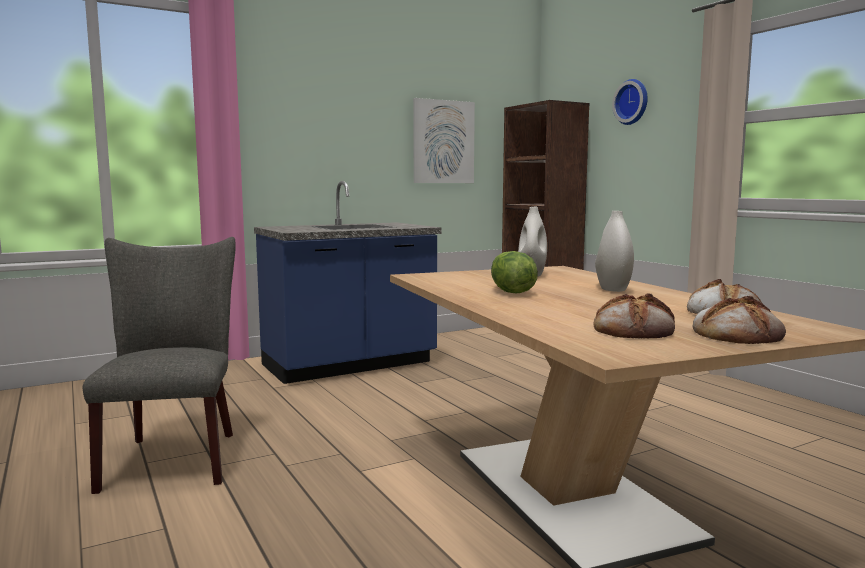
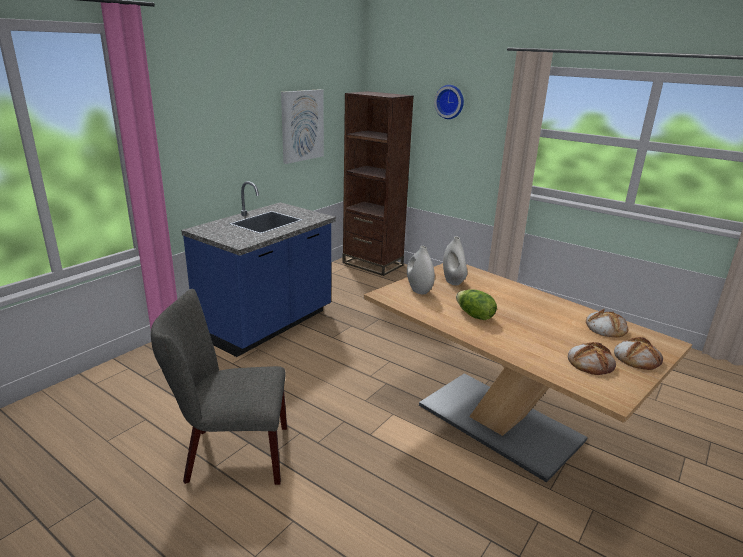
camera: 25 degrees left, 15 degrees up
(174, 456) = (230, 455): grey chair -> grey chair turned 60 degrees counterclockwise
(612, 289) = (521, 300): white vase -> white vase (418, 290)

